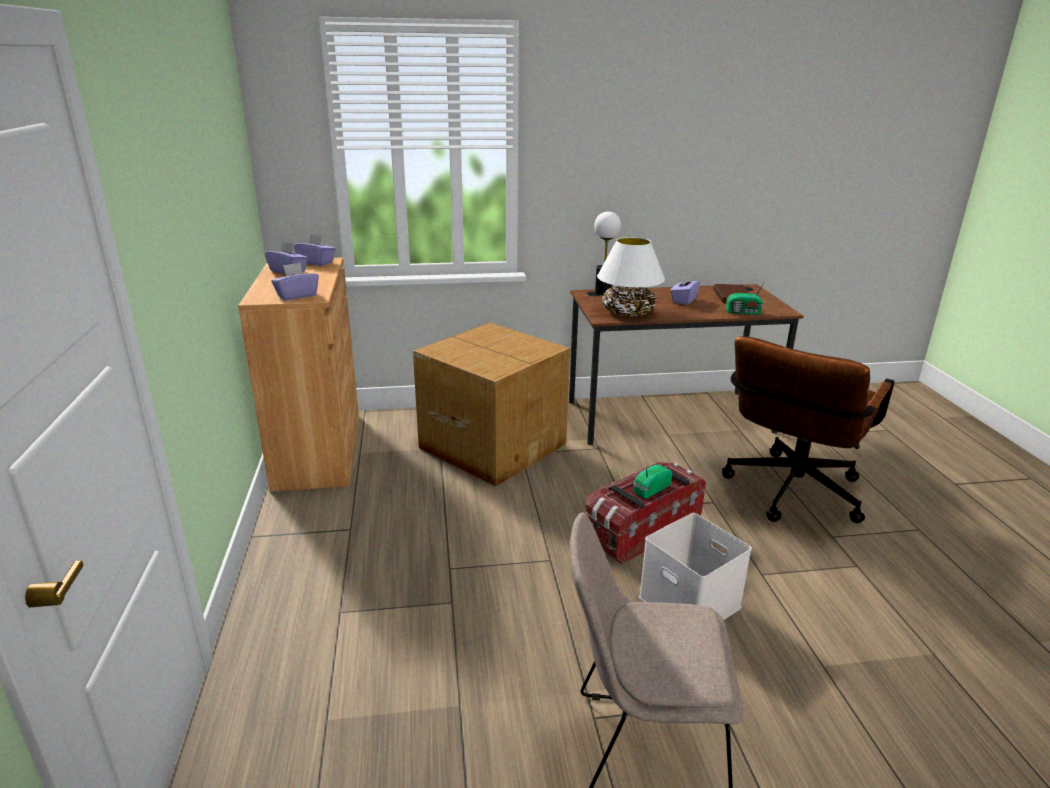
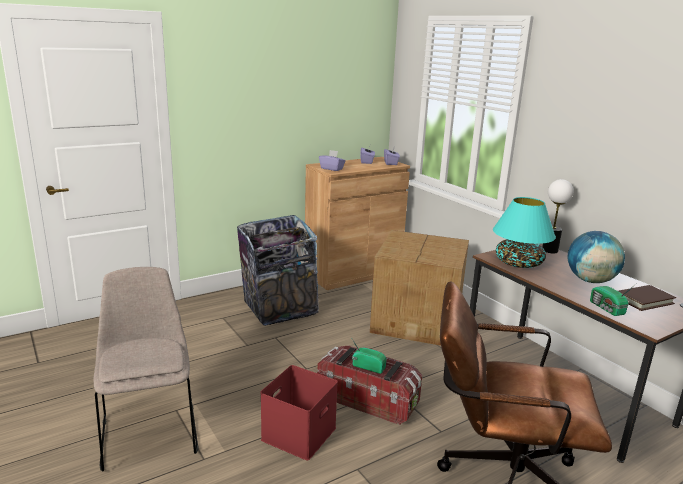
camera: 65 degrees right, 5 degrees down
(367, 545) = (278, 309): none -> trash can
(627, 312) = (518, 263): white table lamp -> turquoise table lamp
(683, 300) = (590, 280): purple tissue box -> globe
(687, 601) = (298, 432): white storage box -> red storage box

